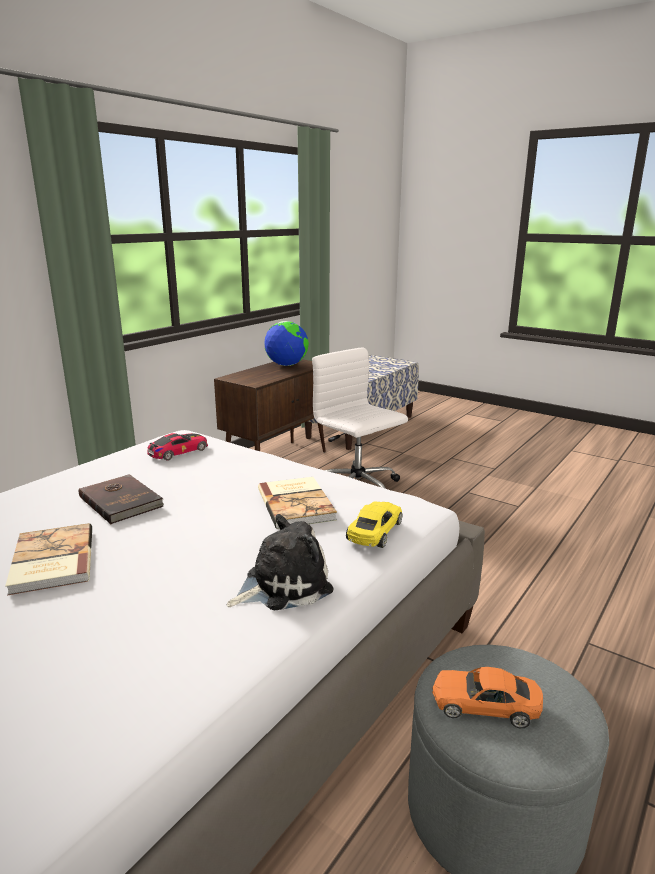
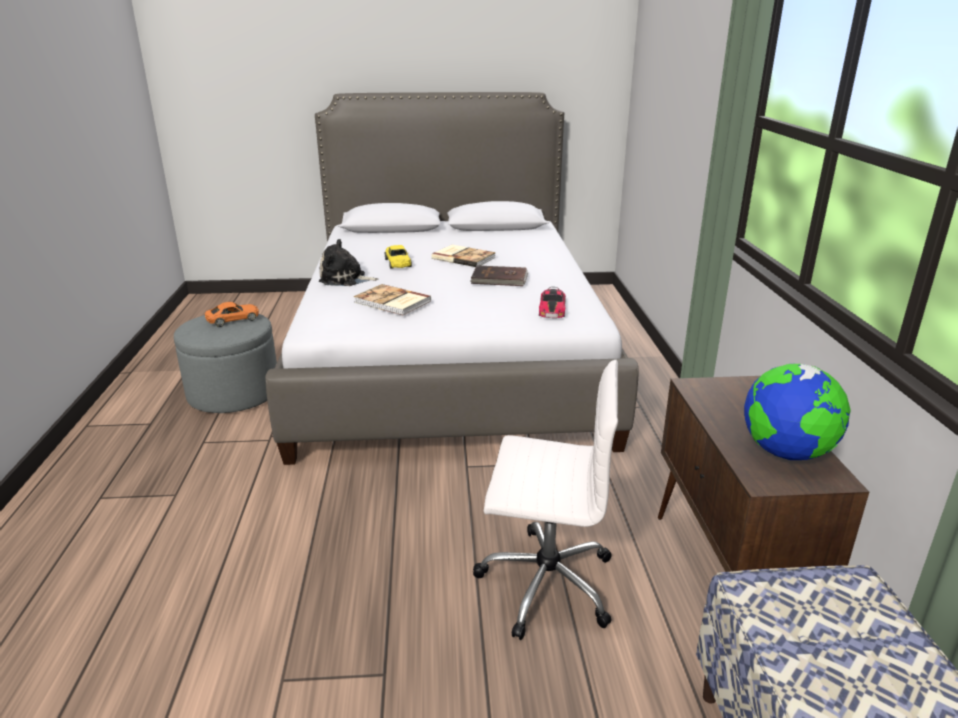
camera: 140 degrees right, 5 degrees up
(283, 584) = (345, 279): plush toy -> plush toy turned 75 degrees clockwise
(374, 532) = (324, 305): yellow toy car -> yellow toy car (398, 263)

